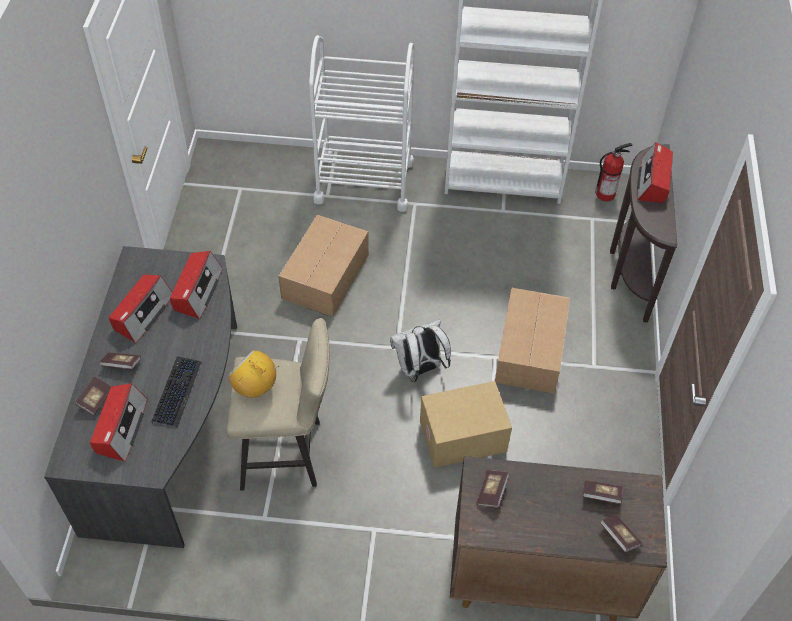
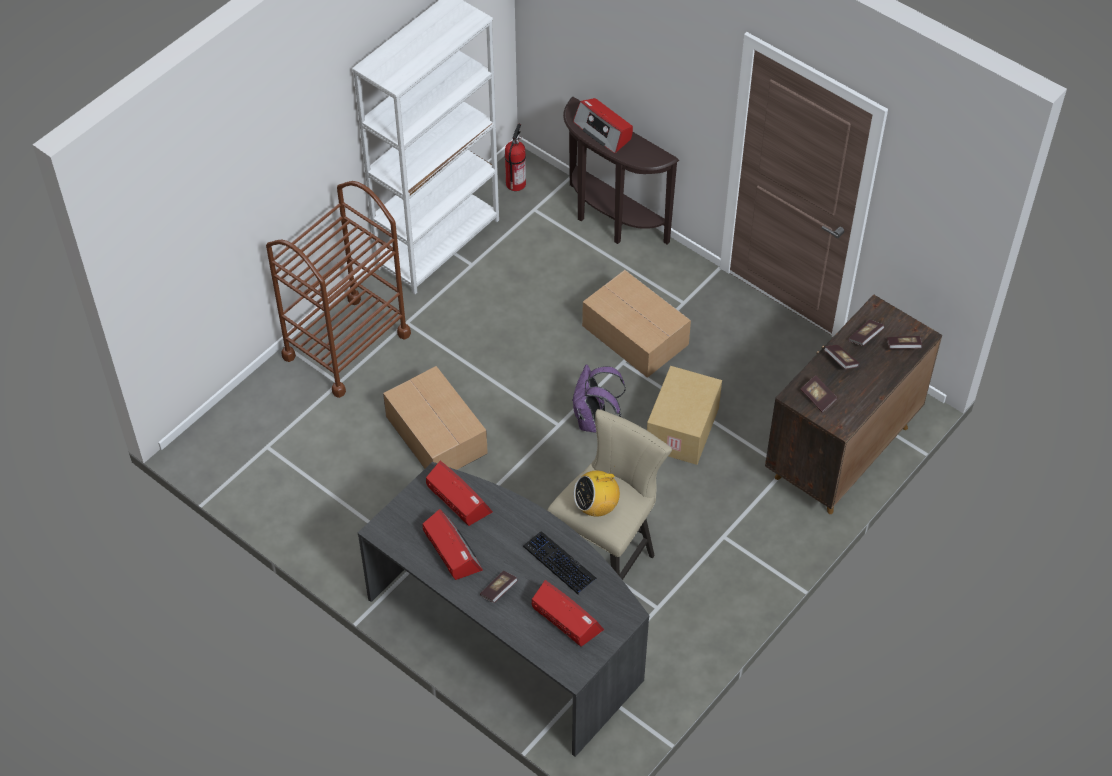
camera: 55 degrees left, 0 degrees up
(96, 400) = (523, 625): book -> book (840, 361)
(364, 182) = (346, 345): white cart -> brown cart
(419, 369) = (593, 421): white backpack -> purple backpack

